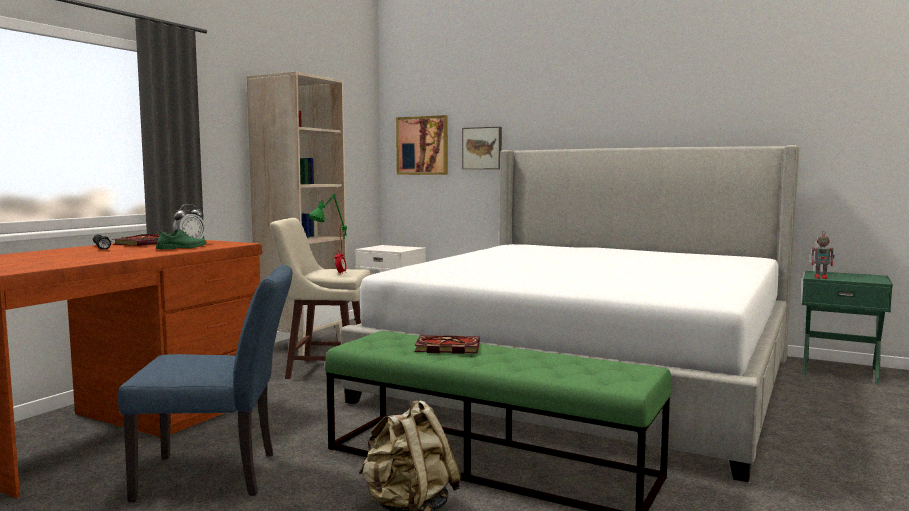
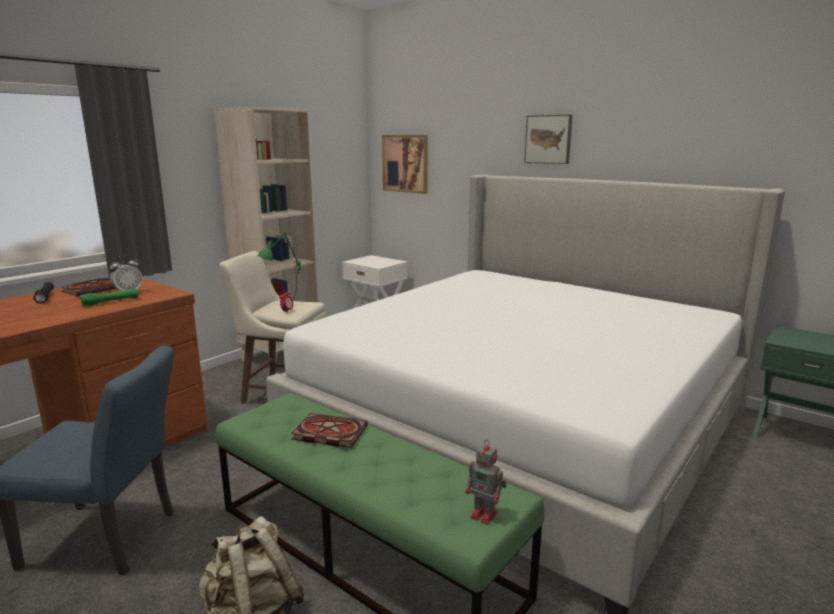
camera: 10 degrees right, 10 degrees up
(182, 248) = (111, 302): green shoe -> green flashlight
(482, 148) = (459, 169): picture -> picture (548, 139)
(821, 277) = (787, 342): toy robot -> toy robot (485, 515)

